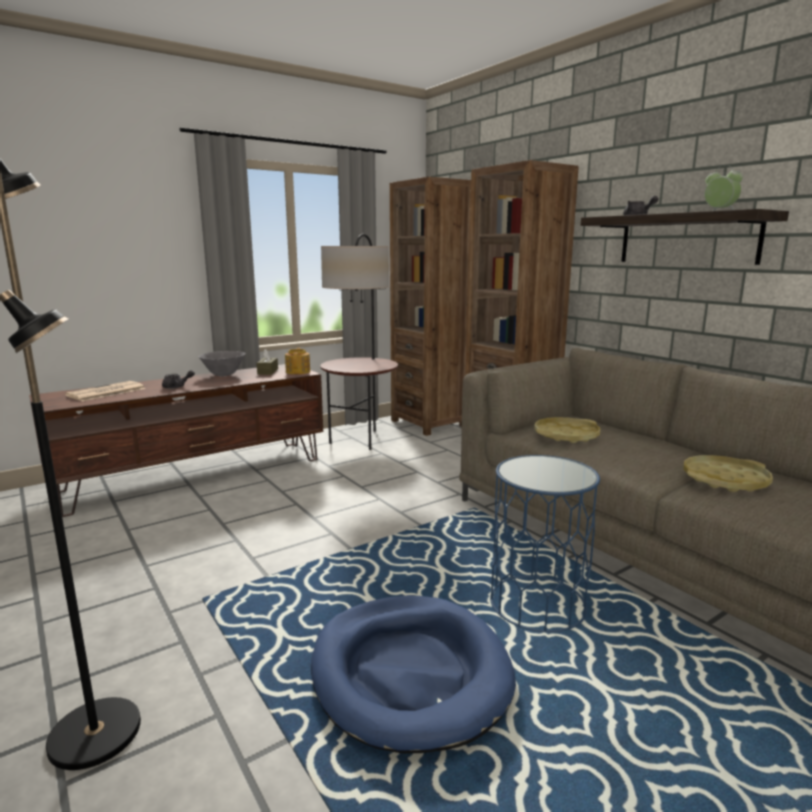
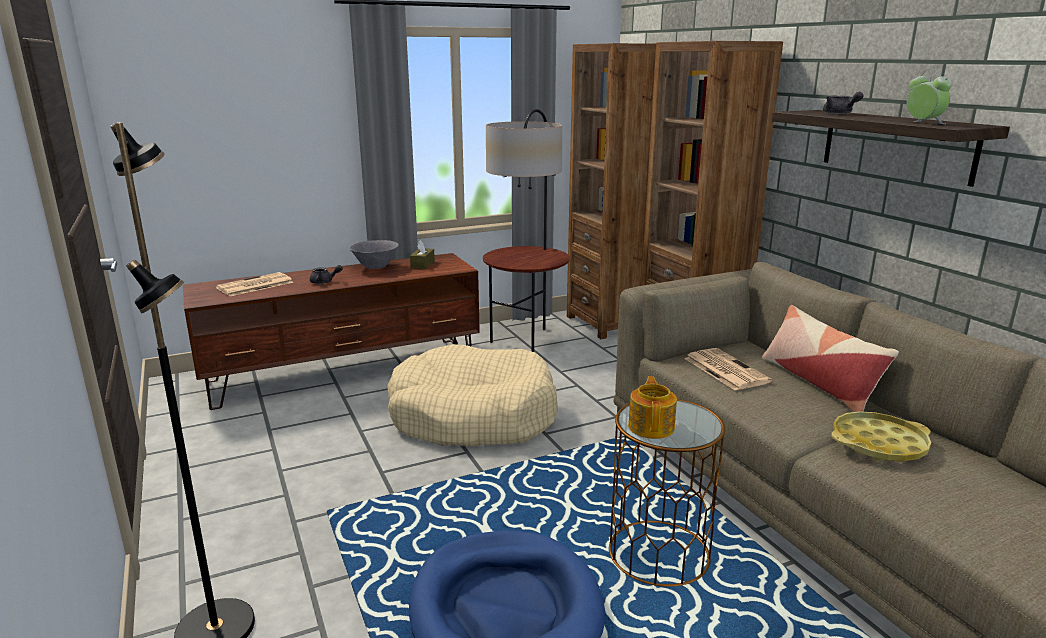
camera: 10 degrees right, 5 degrees up
(298, 371) = (455, 266): teapot -> teapot (651, 427)
(329, 503) = (473, 416): none -> beige dog bed
(538, 603) = (659, 553): blue side table -> brown side table
(566, 435) = (724, 369): yellow tray -> newspaper
(648, 440) = (818, 383): none -> pillow

